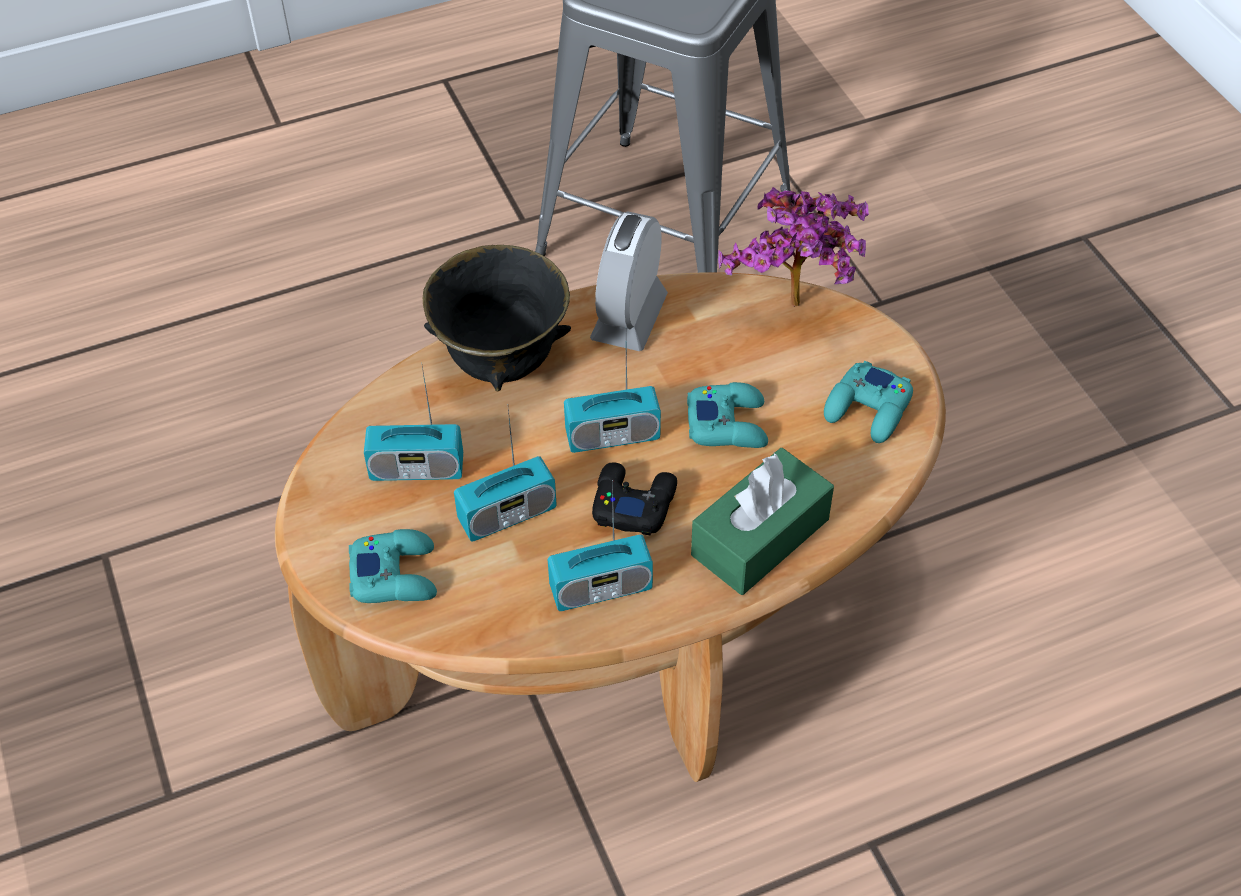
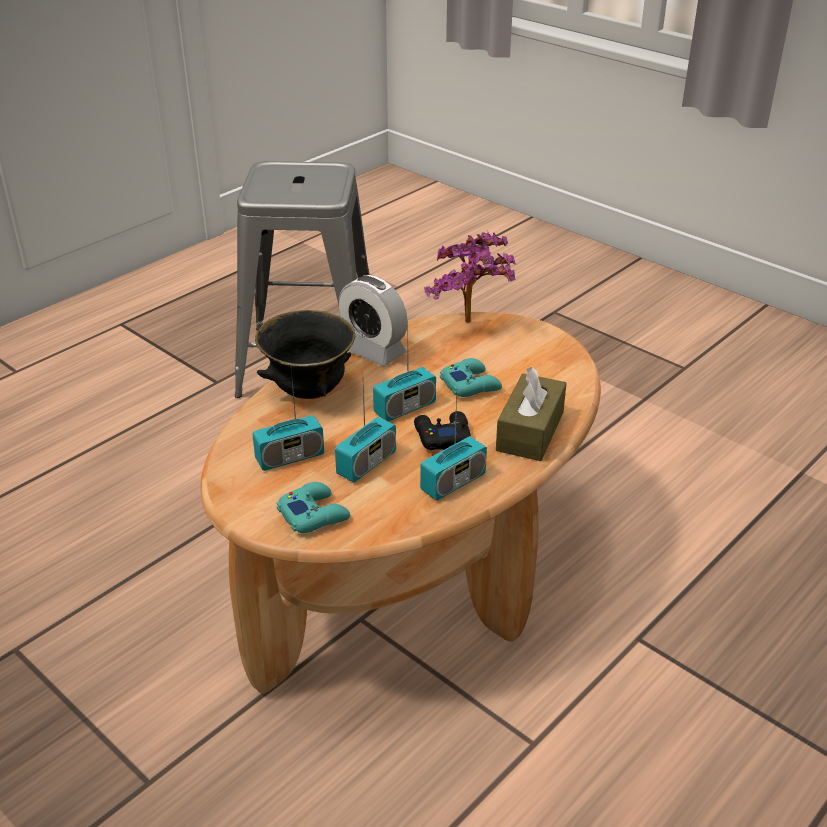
camera: 25 degrees left, 15 degrees down
(629, 317) = (373, 351): alarm clock -> alarm clock turned 45 degrees counterclockwise
(760, 537) = (530, 431): green tissue box -> brown tissue box
(868, 409) = (546, 358): turquoise game controller -> none

